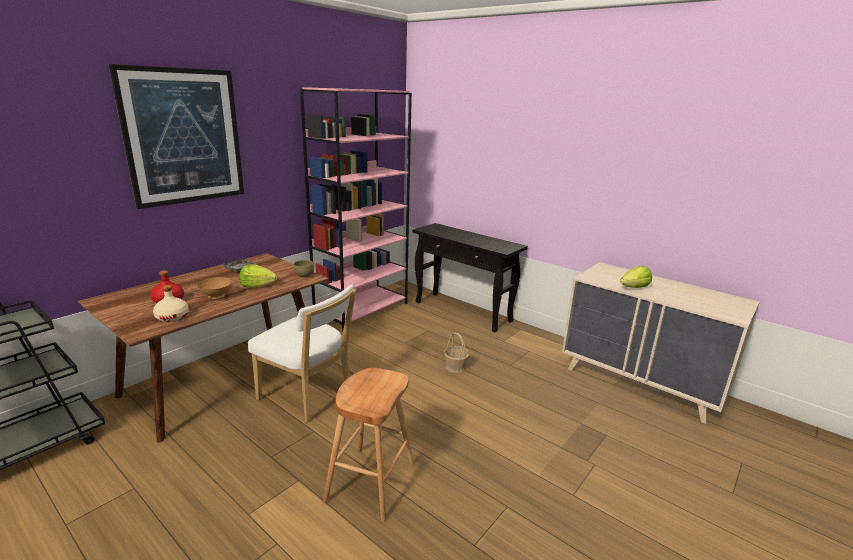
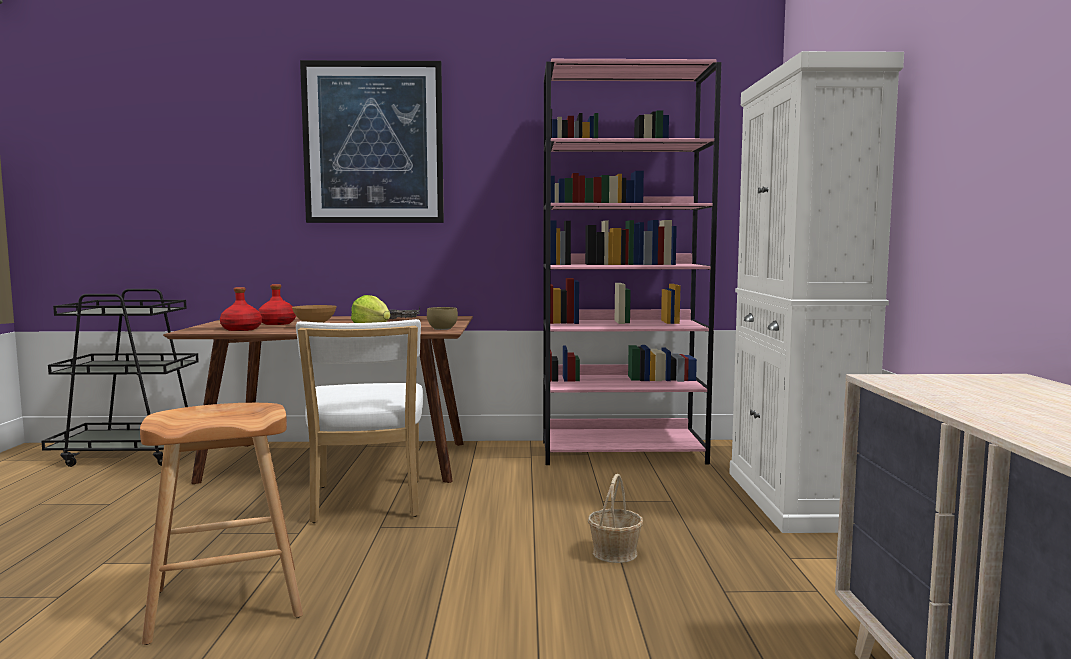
camera: 50 degrees right, 15 degrees down
(172, 317) = (242, 329): beige bottle -> red bottle
(463, 312) = (794, 500): black console table -> white cabinet
(634, 287) = (981, 405): lettuce -> none

